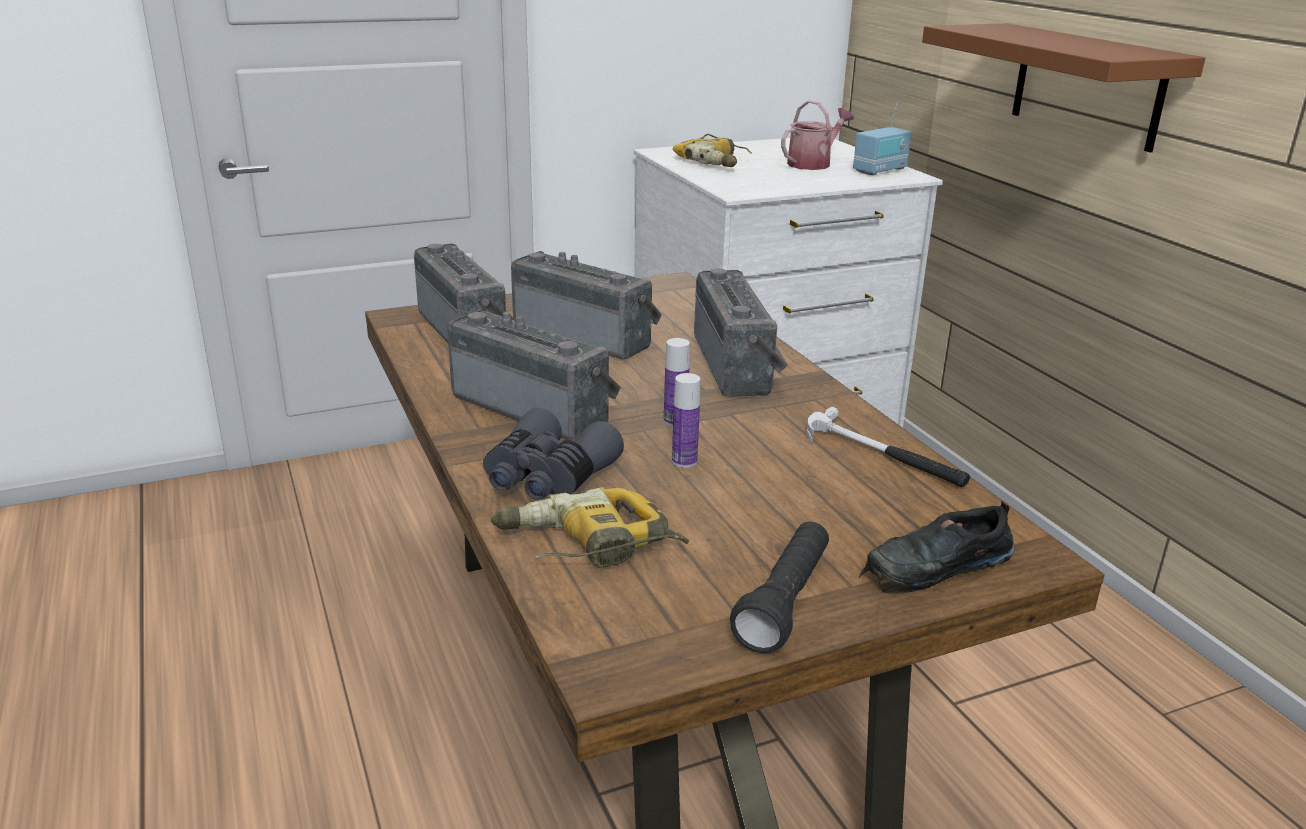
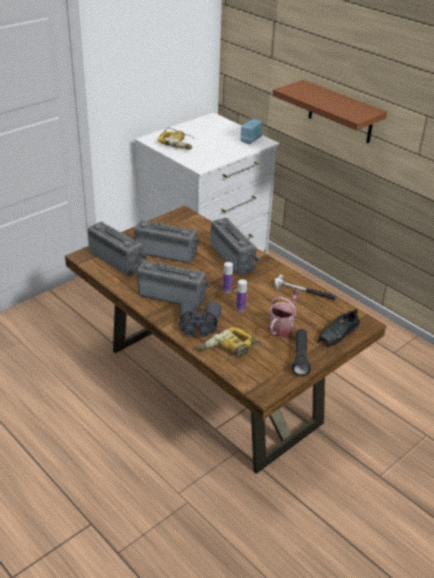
camera: 20 degrees left, 10 degrees up
(813, 163) = (220, 138): watering can -> watering can (282, 326)

